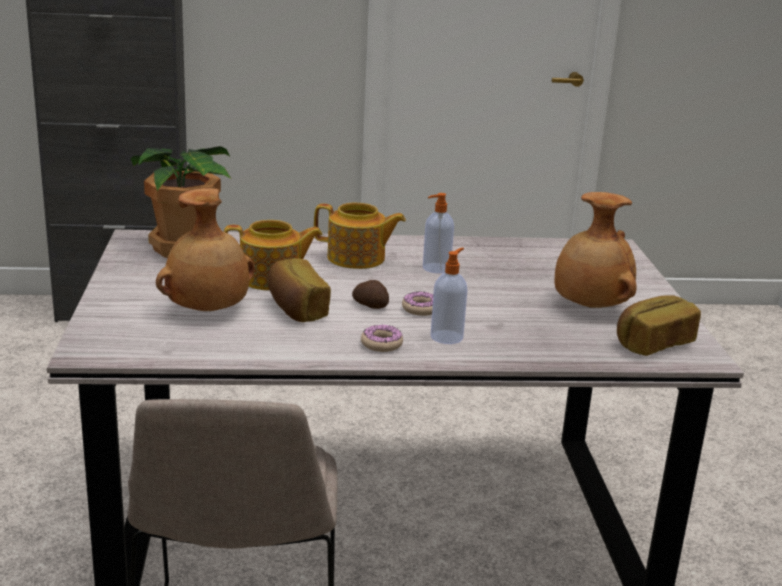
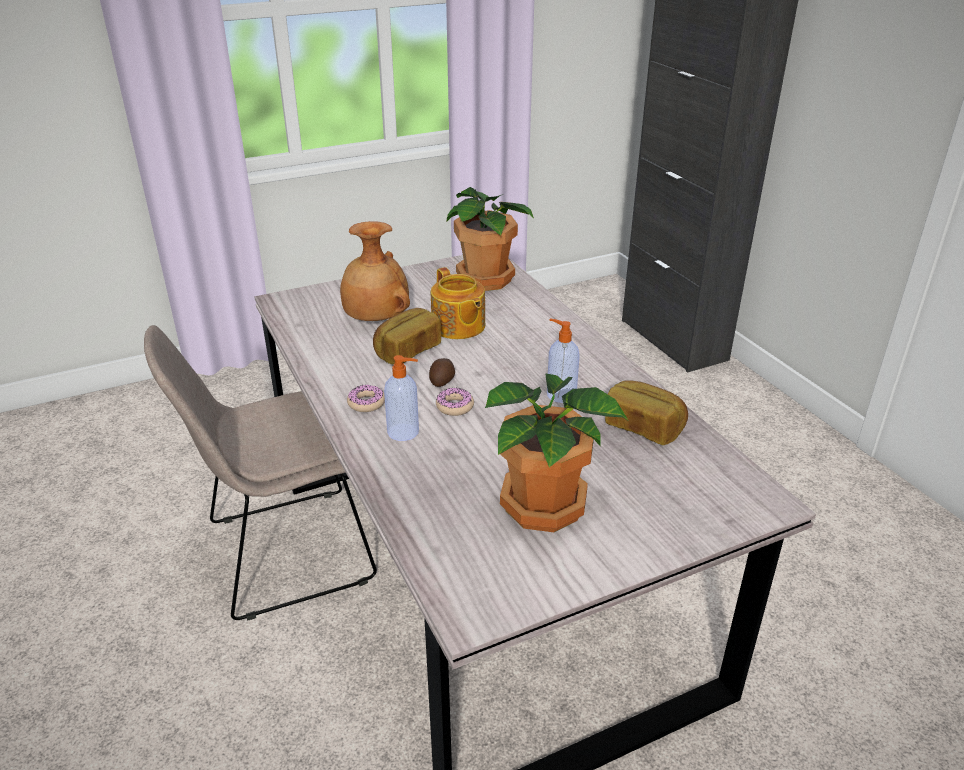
camera: 70 degrees right, 10 degrees up
(357, 258) = (542, 351): teapot -> none
(589, 307) = (546, 507): brown vase -> potted plant
(653, 343) = (482, 568): bread -> bread (643, 427)

